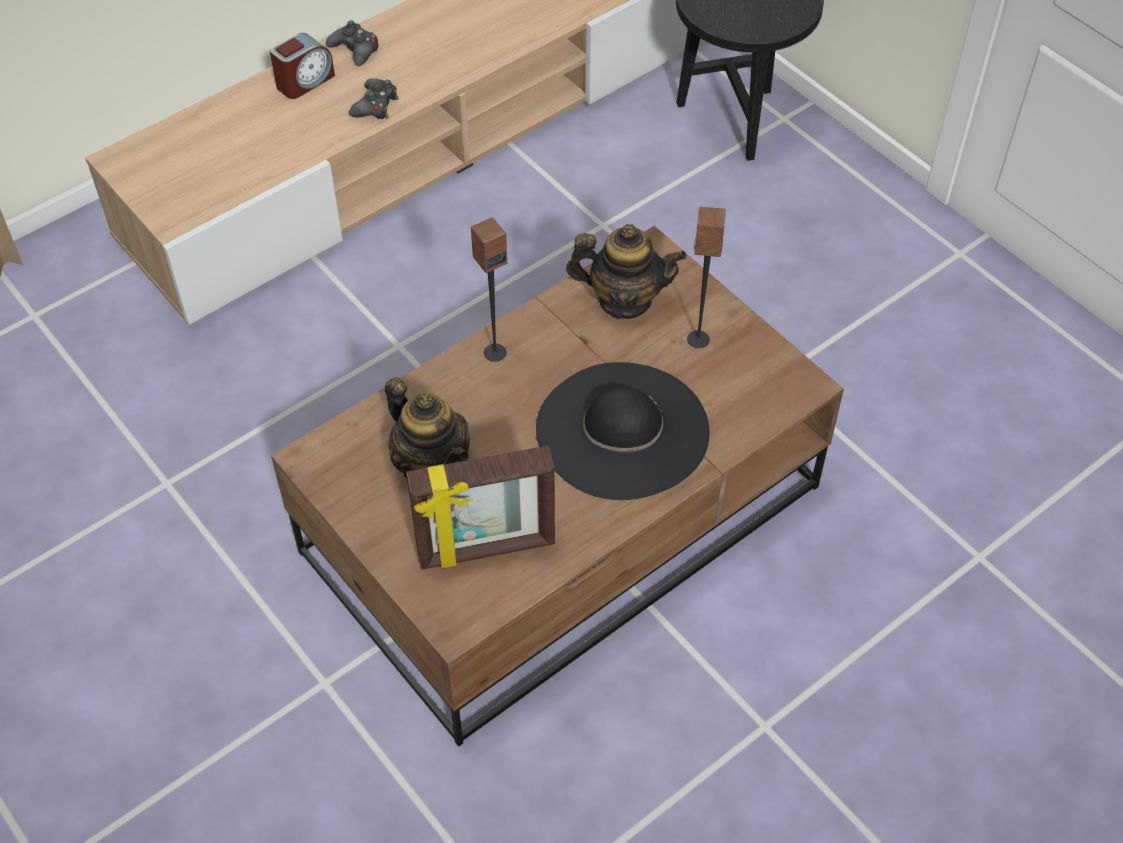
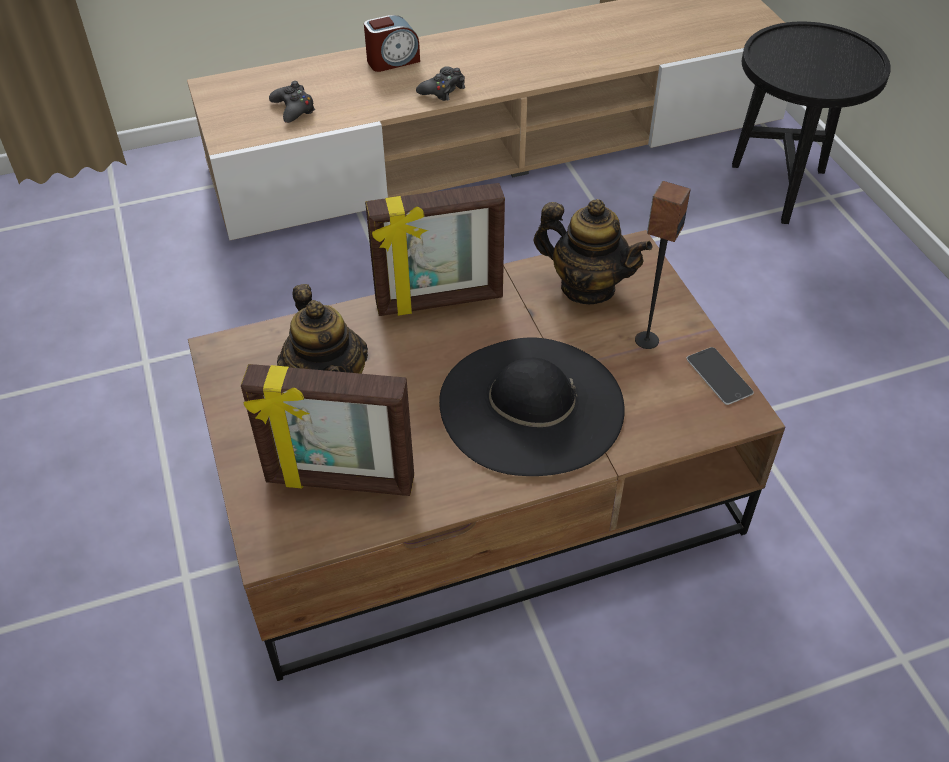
camera: 20 degrees right, 5 degrees down
(355, 49) = (447, 46): black game controller -> black game controller (293, 109)
(494, 352) = (439, 302): speaker -> picture frame
(773, 357) = (719, 376): none -> phone

